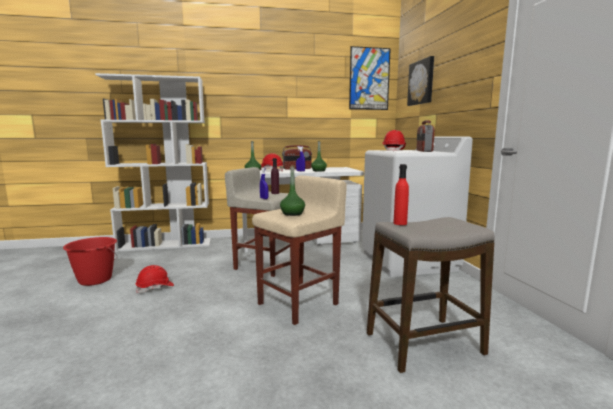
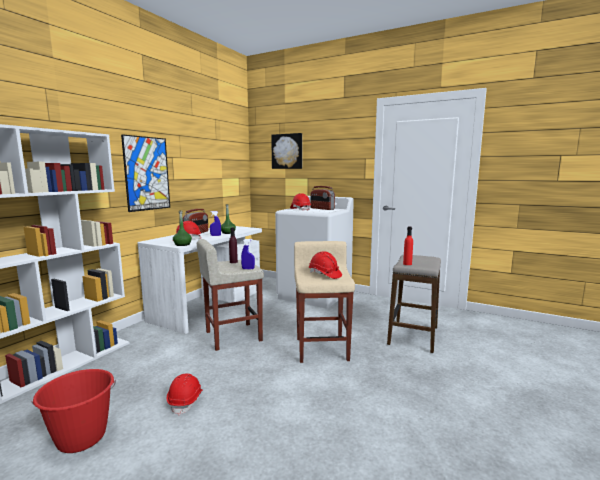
camera: 50 degrees left, 0 degrees up
(292, 213) = (324, 275): green bottle -> red hard hat
(369, 79) = (233, 142): picture -> picture (147, 173)

